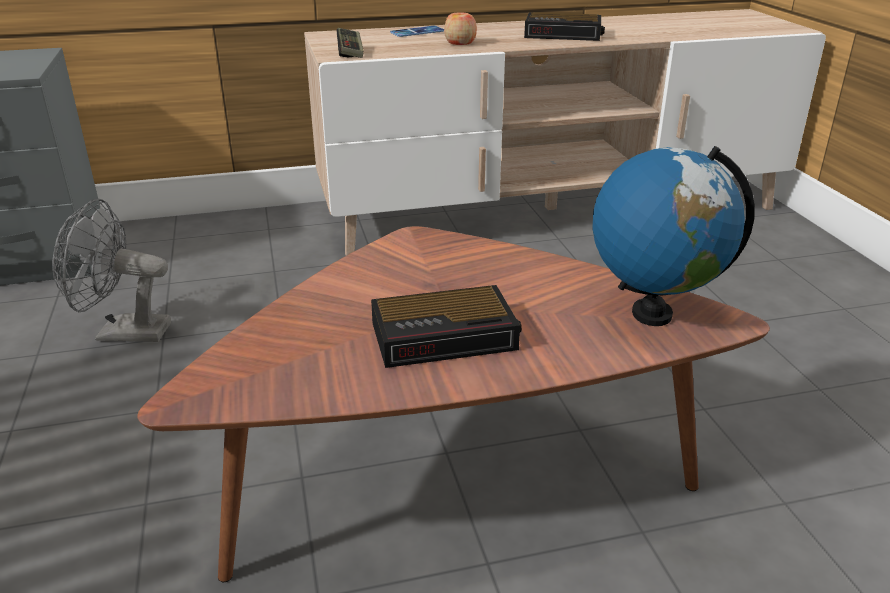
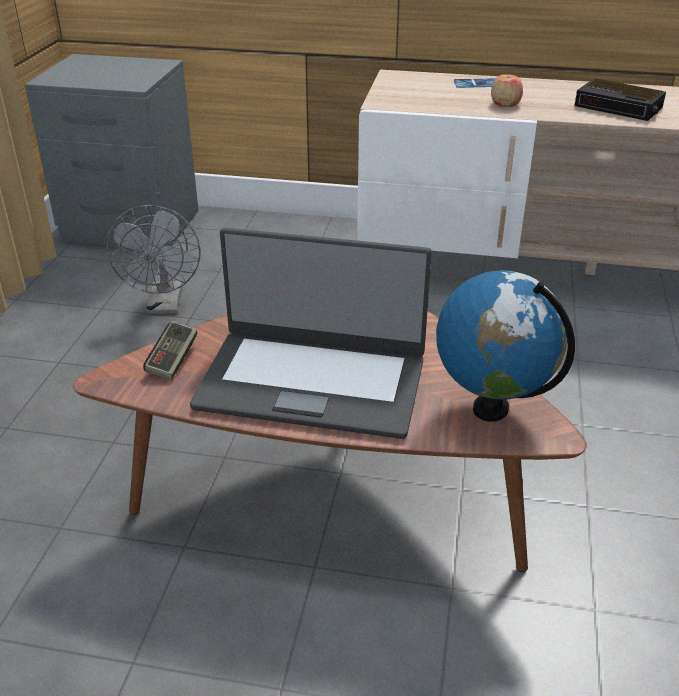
camera: 25 degrees right, 5 degrees up
(122, 333) = (165, 306): grey fan -> grey fan turned 120 degrees counterclockwise
(350, 52) = (396, 101): game controller -> game controller (173, 360)
(447, 335) = (312, 381): alarm clock -> laptop

